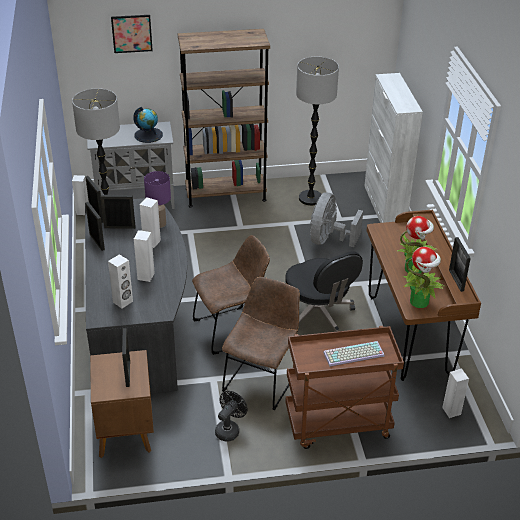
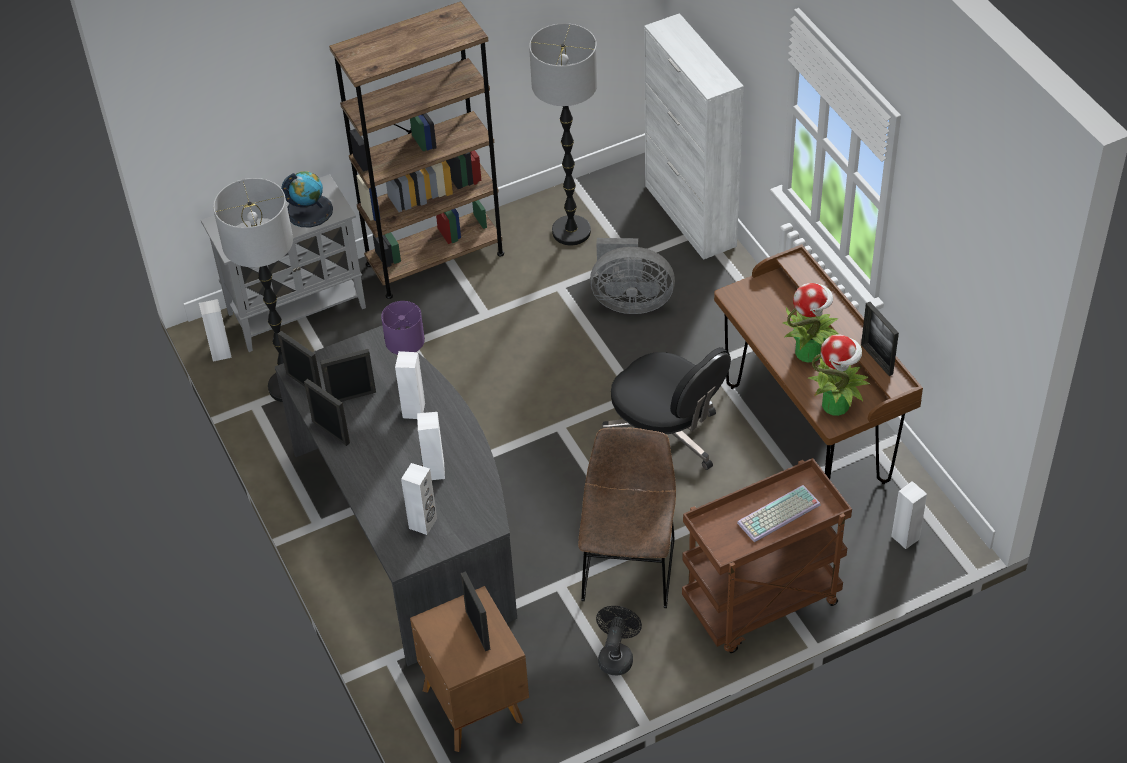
camera: 15 degrees left, 10 degrees up
(132, 33) = (256, 64): picture -> none
(231, 329) = (550, 497): brown chair -> none
(329, 240) = (630, 301): grey fan -> grey fan turned 90 degrees counterclockwise

